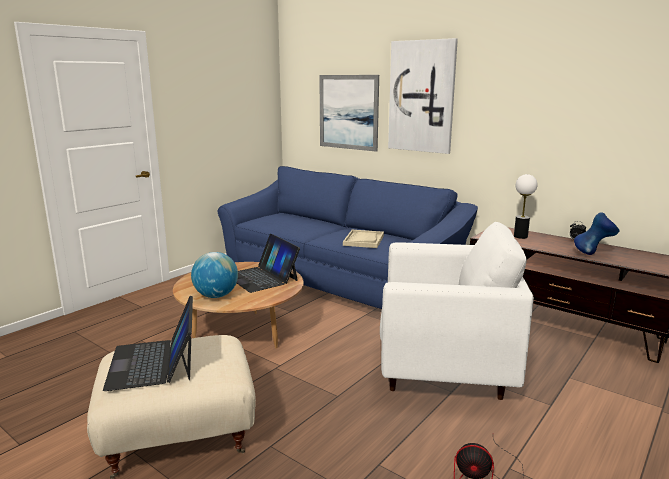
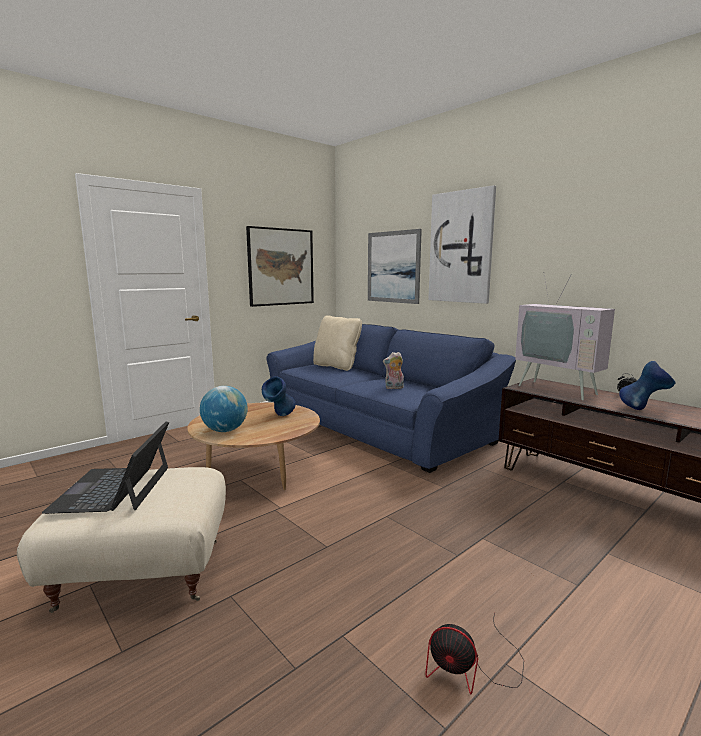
camera: 10 degrees right, 5 degrees down
(227, 112) = (281, 267): none -> picture
(262, 277) = (279, 417): laptop -> blue vase
(293, 217) = (336, 366): none -> beige pillow
(363, 240) = (394, 388): beige tray -> plush toy
(445, 371) = (456, 530): white armchair -> none
(520, 236) = (560, 389): table lamp -> television

